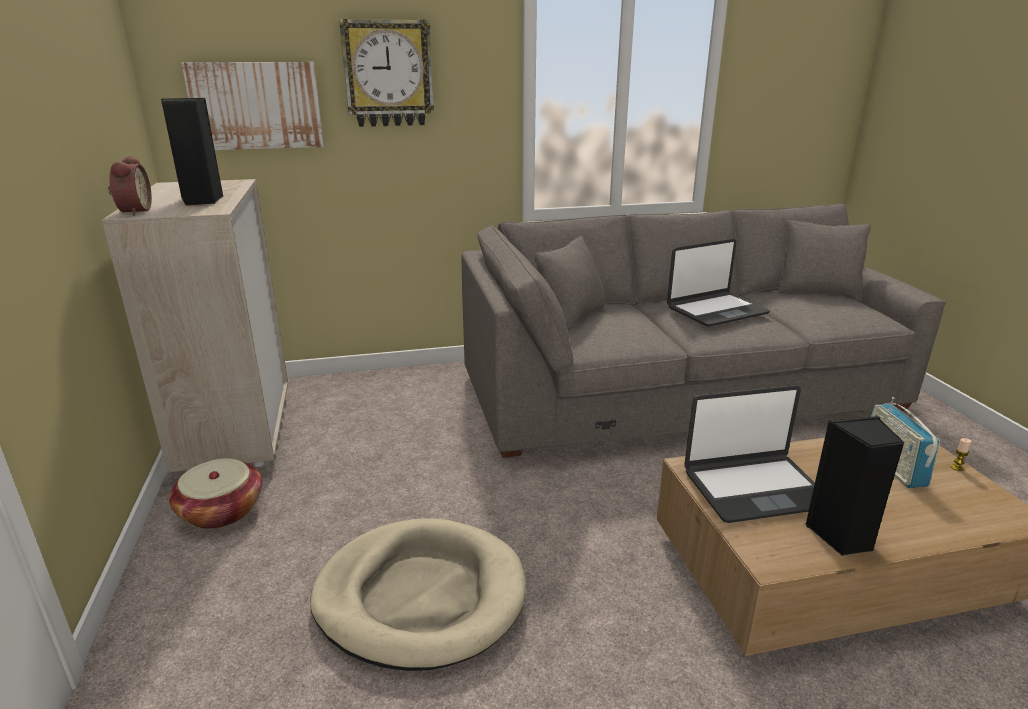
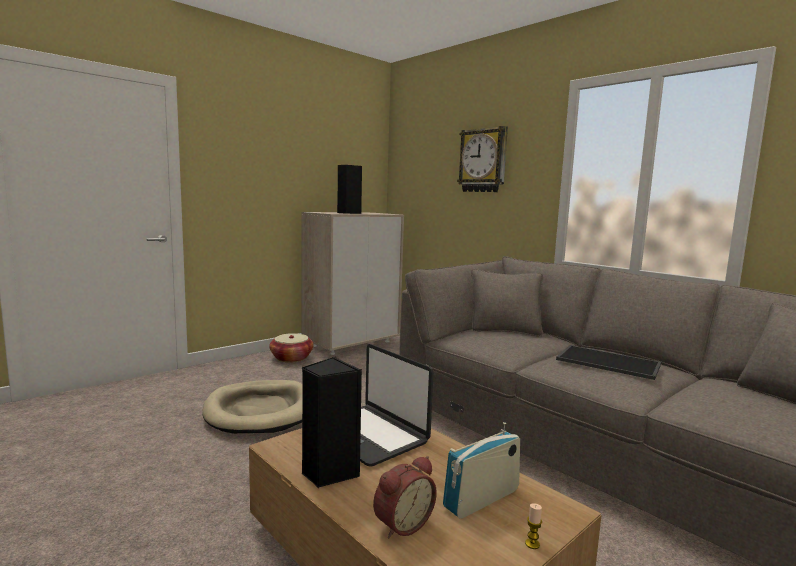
camera: 60 degrees right, 15 degrees down
(133, 211) = (318, 212): alarm clock -> alarm clock (401, 524)
(256, 106) = (424, 179): picture -> none
(716, 310) = (609, 362): laptop -> tray

